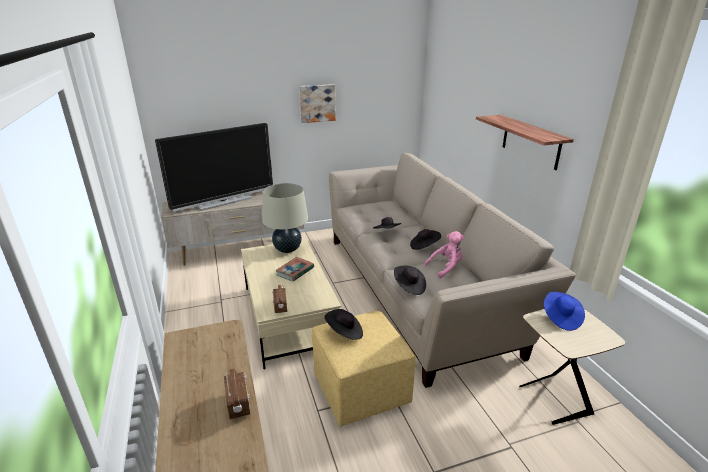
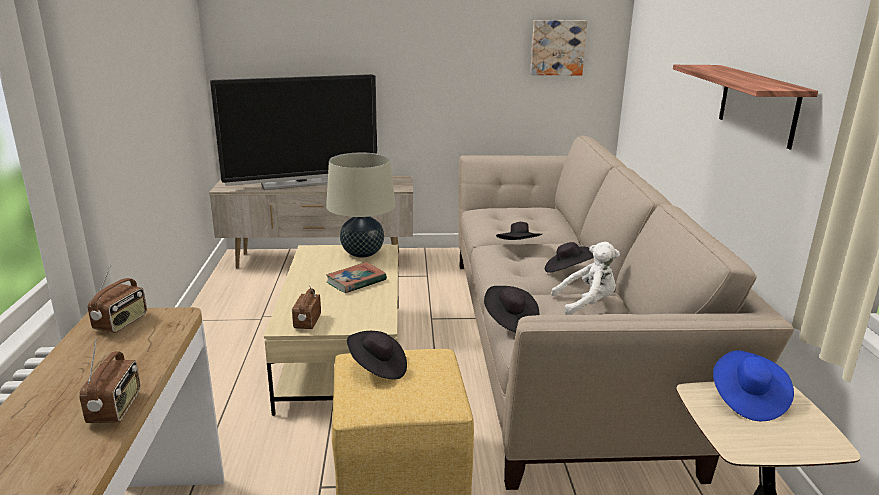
camera: 15 degrees right, 5 degrees down
(195, 341) = (121, 323): none -> radio
(317, 103) = (454, 52): picture -> picture (557, 47)
(446, 268) = (587, 304): pink plush toy -> white plush toy

